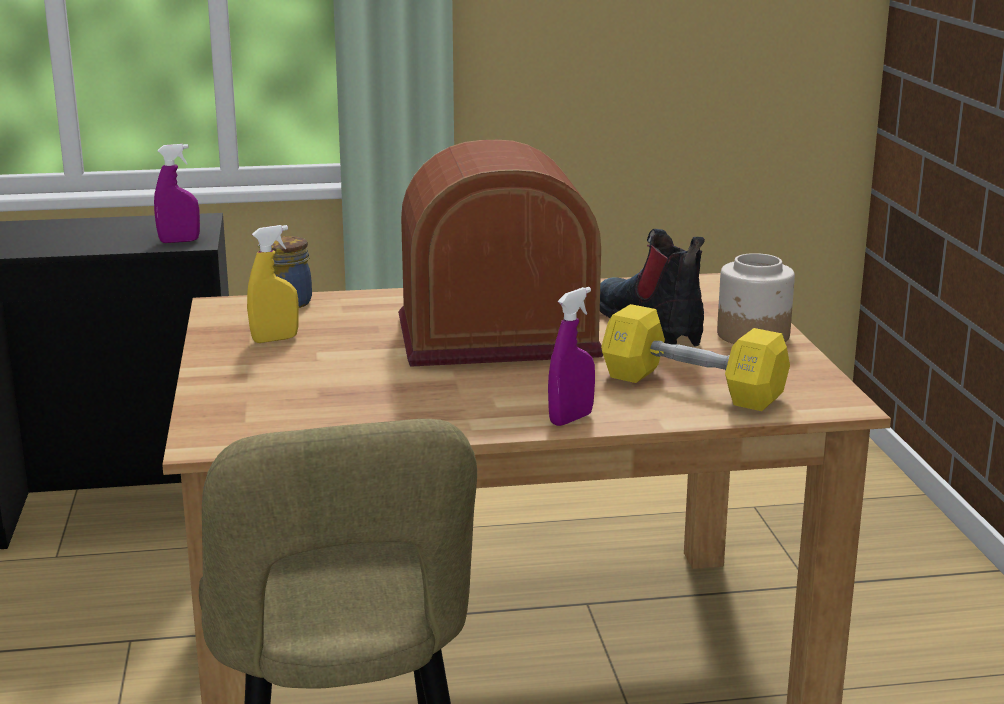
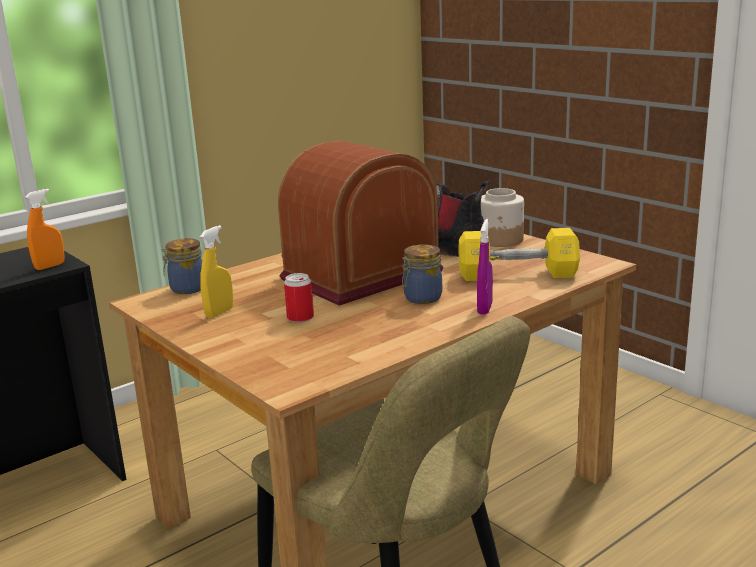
camera: 30 degrees left, 0 degrees up
(179, 241) = (50, 266): purple spray bottle -> orange spray bottle
(346, 369) = (300, 318): none -> can
(517, 384) = (421, 298): none -> jar

